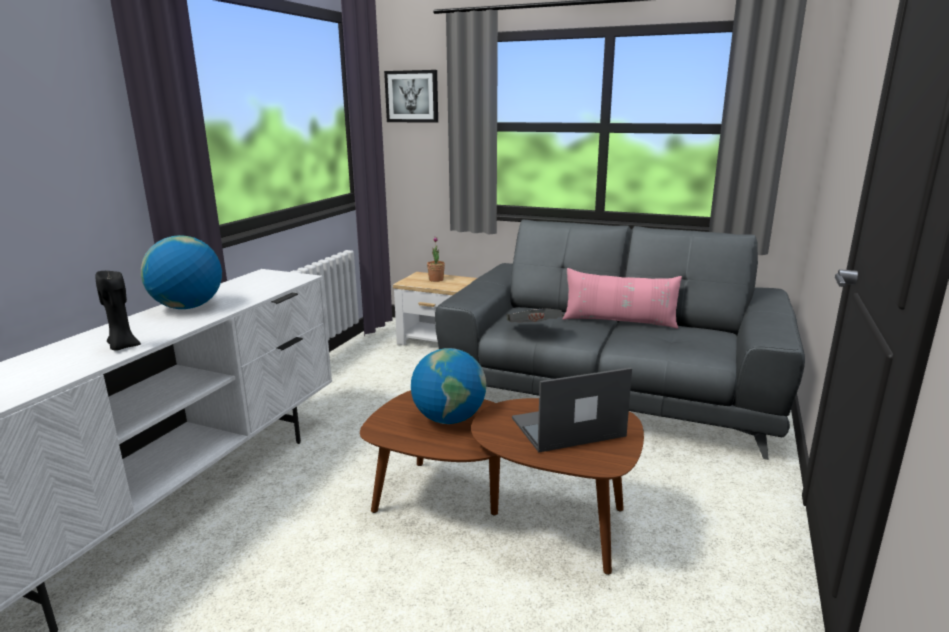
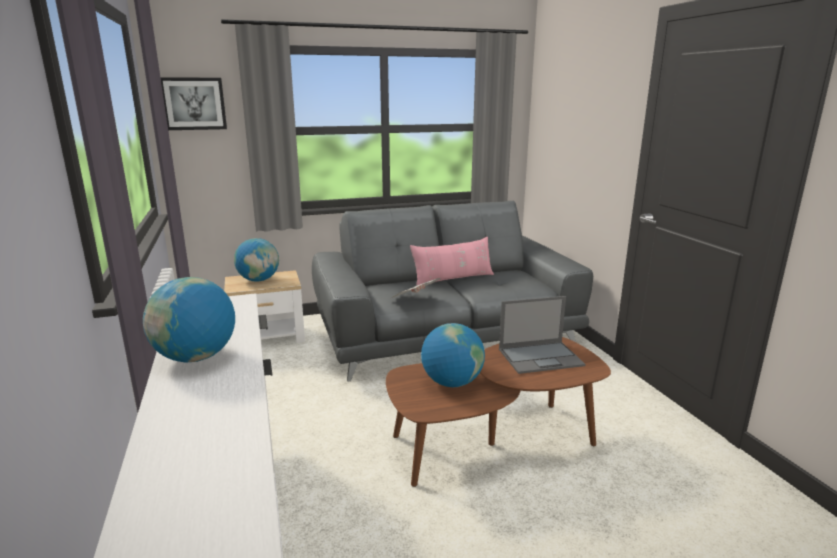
camera: 40 degrees left, 0 degrees up
(122, 347) = (233, 413): black candle -> none
(436, 280) = (259, 280): potted plant -> globe
(566, 428) = (541, 357): laptop -> laptop turned 135 degrees counterclockwise

